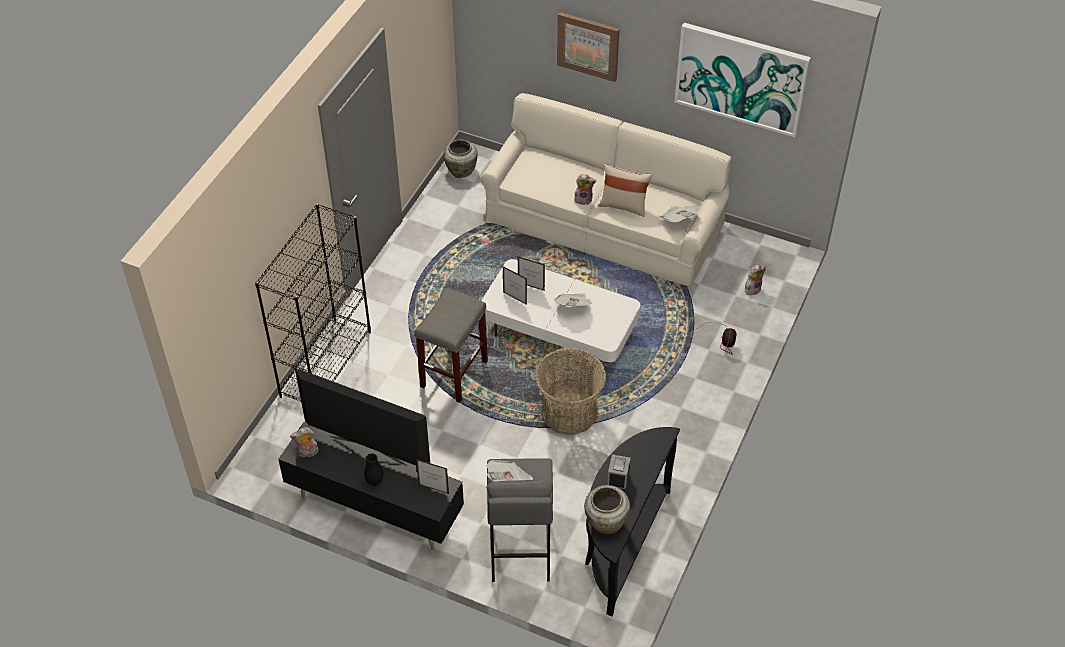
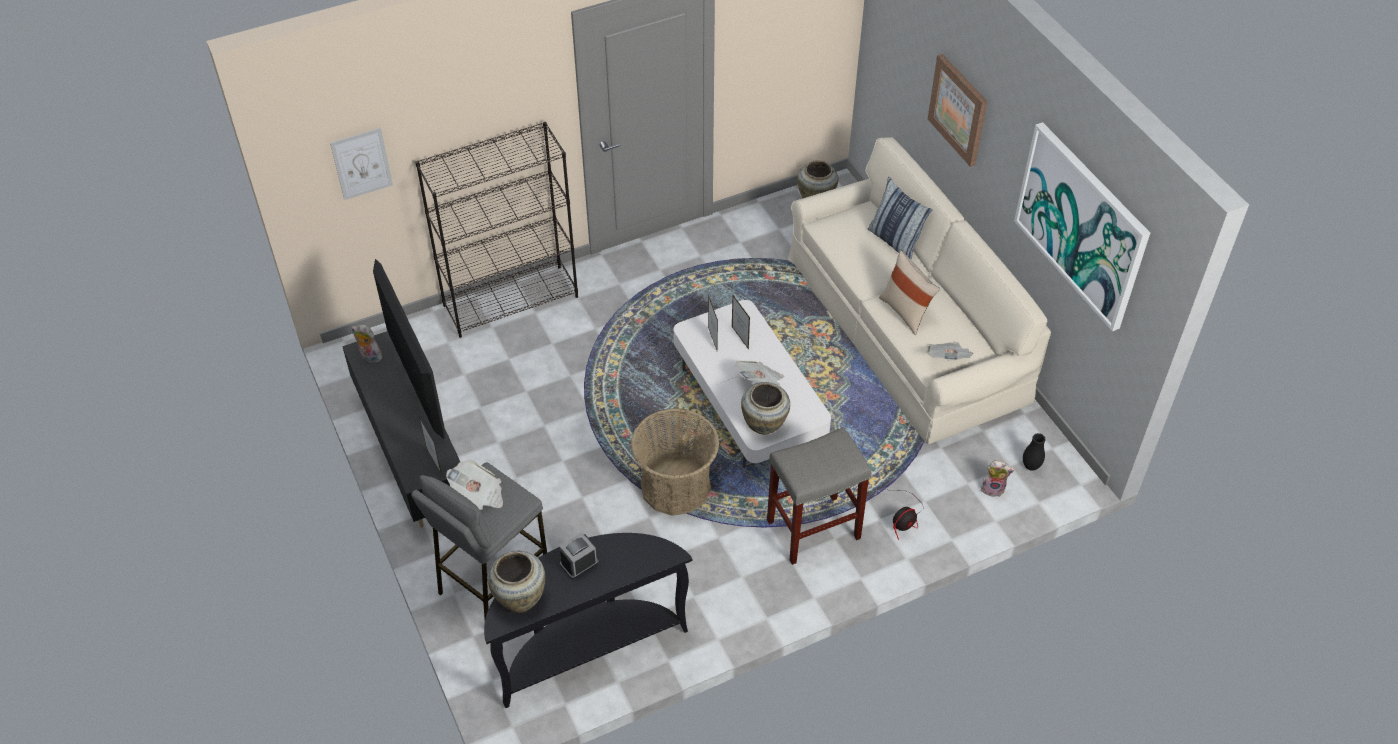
camera: 40 degrees right, 0 degrees up
(226, 305) = (362, 164): none -> picture
(375, 482) = (394, 420): black vase -> black vase (1031, 466)
(454, 374) = (608, 382): grey stool -> grey stool (812, 530)
(571, 164) = (895, 241): none -> pillow
(583, 199) = (872, 282): plush toy -> none
(604, 331) = (764, 424): none -> beige vase

